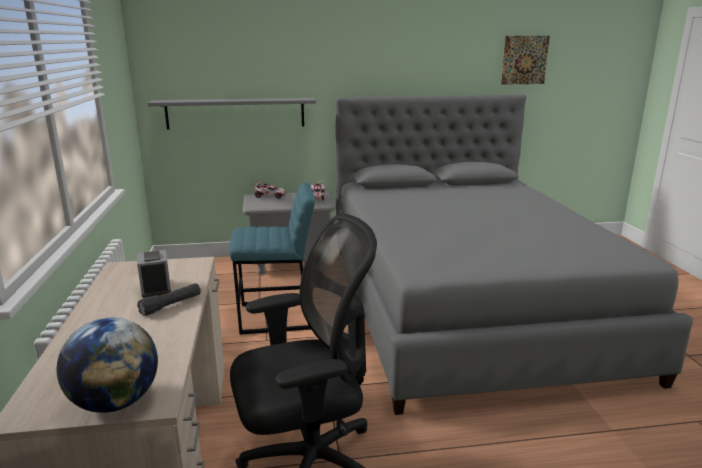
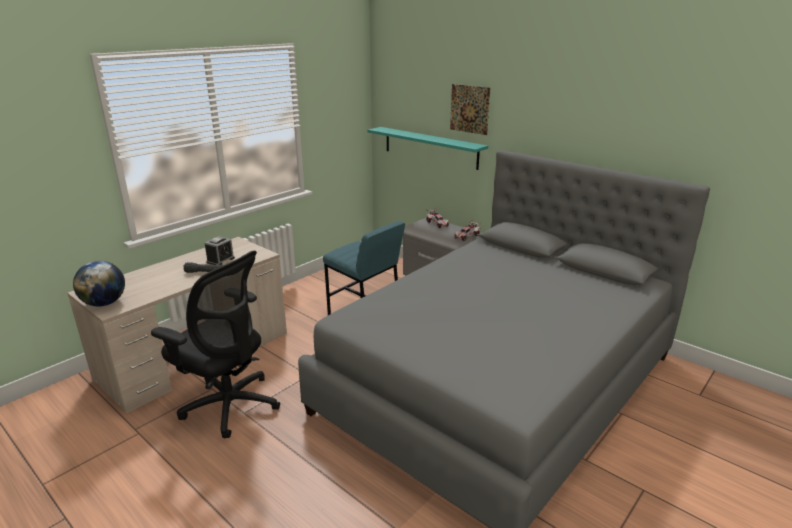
camera: 50 degrees right, 5 degrees up
(235, 113) = (430, 147): grey shelf -> turquoise shelf
(524, 60) = (728, 143): picture -> picture (469, 109)

